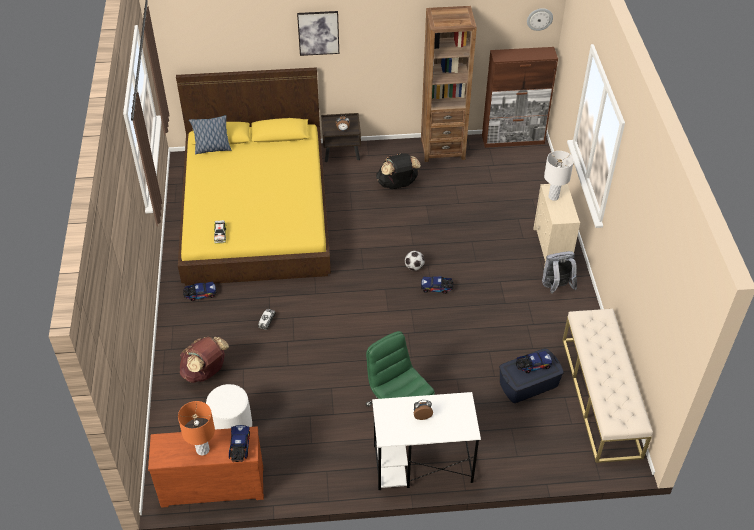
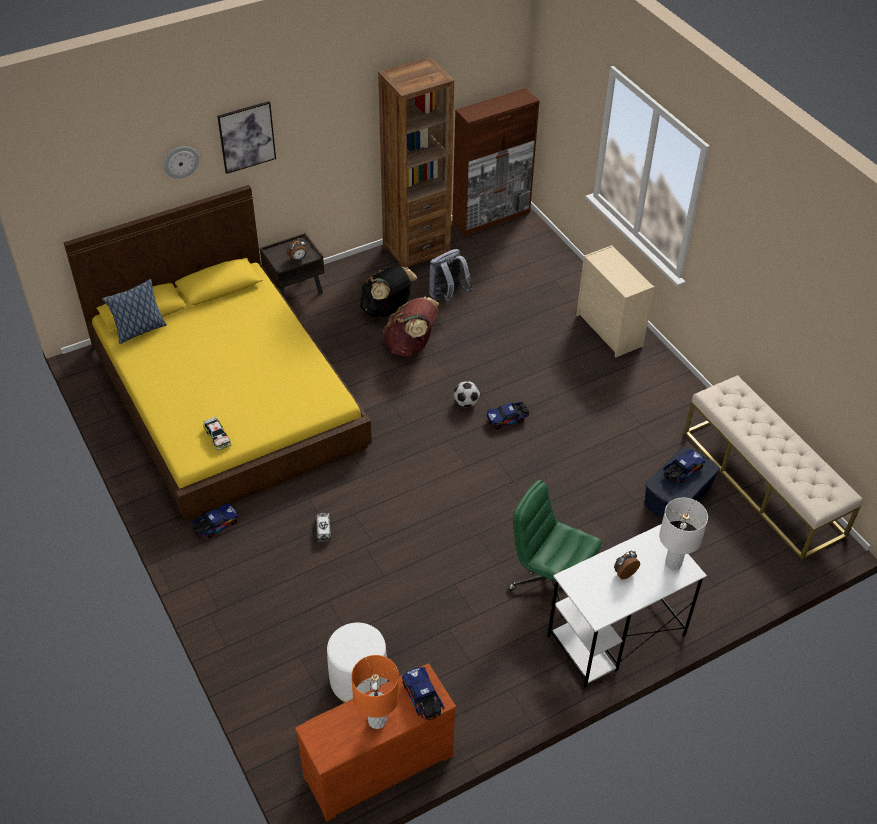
camera: 25 degrees left, 0 degrees up
(205, 372) = (282, 623): brown backpack -> brown backpack (411, 346)
(539, 19) = (507, 56): wall clock -> wall clock (181, 161)
(553, 197) = (607, 266): white table lamp -> white table lamp (673, 563)
(556, 287) = (641, 374): grey backpack -> grey backpack (447, 297)

